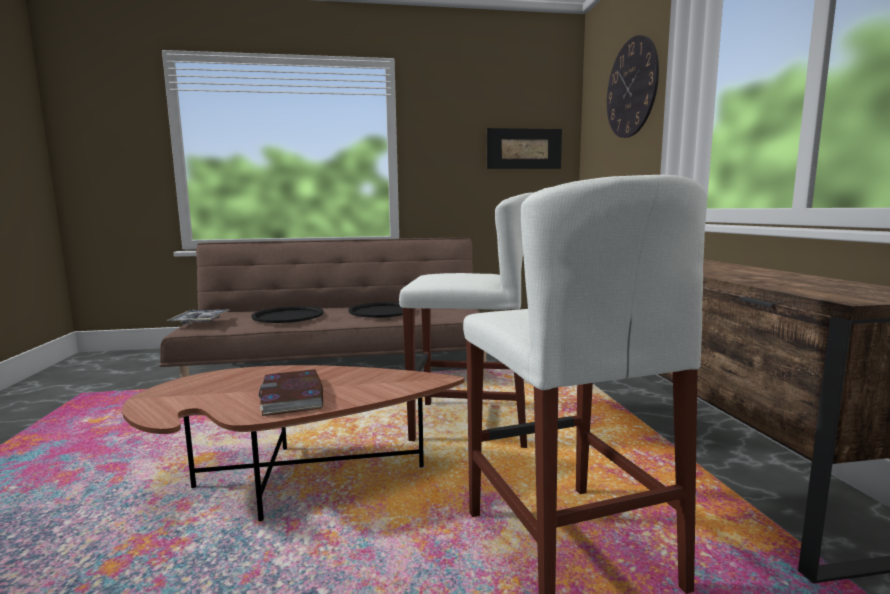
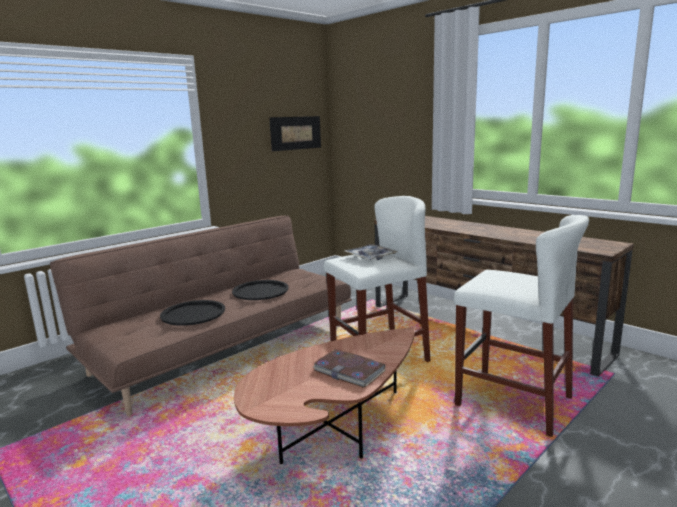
camera: 35 degrees left, 5 degrees up
(200, 321) = (122, 339): tray -> tray (370, 257)
(631, 88) = (389, 97): wall clock -> none

